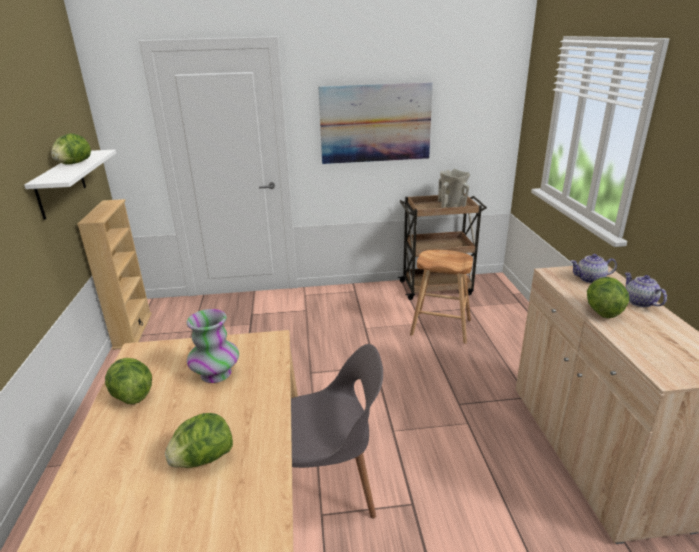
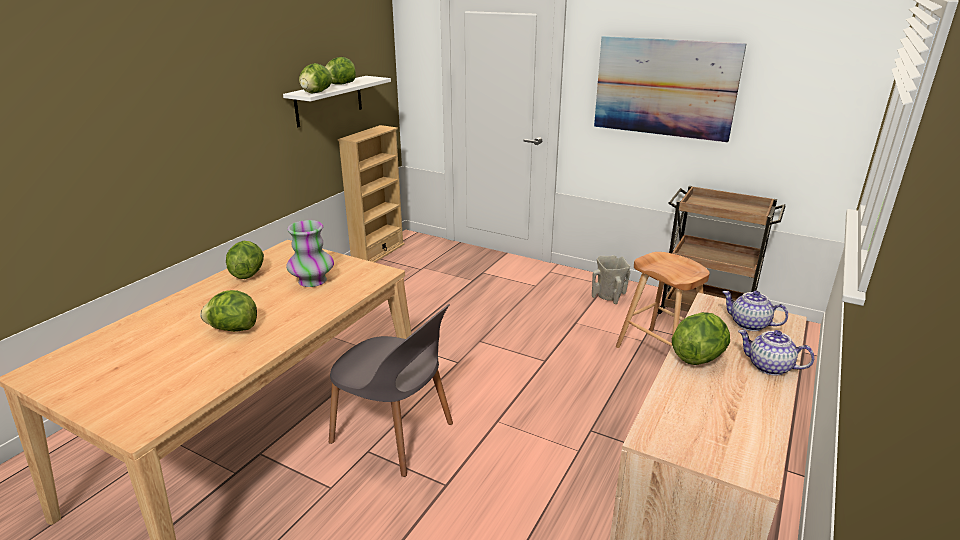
camera: 35 degrees right, 0 degrees up
(66, 176) = (315, 93): none -> lettuce
(452, 206) = (740, 209): beige vase -> beige vase (609, 297)
(639, 302) = (769, 367): teapot -> teapot turned 75 degrees counterclockwise

